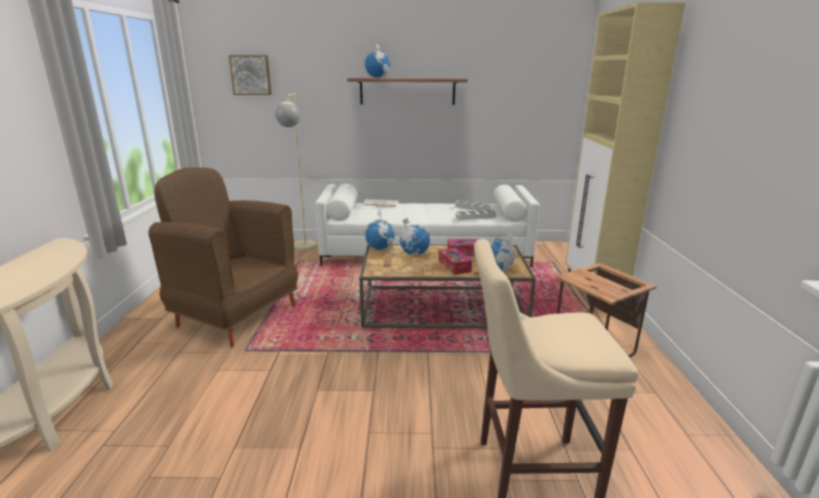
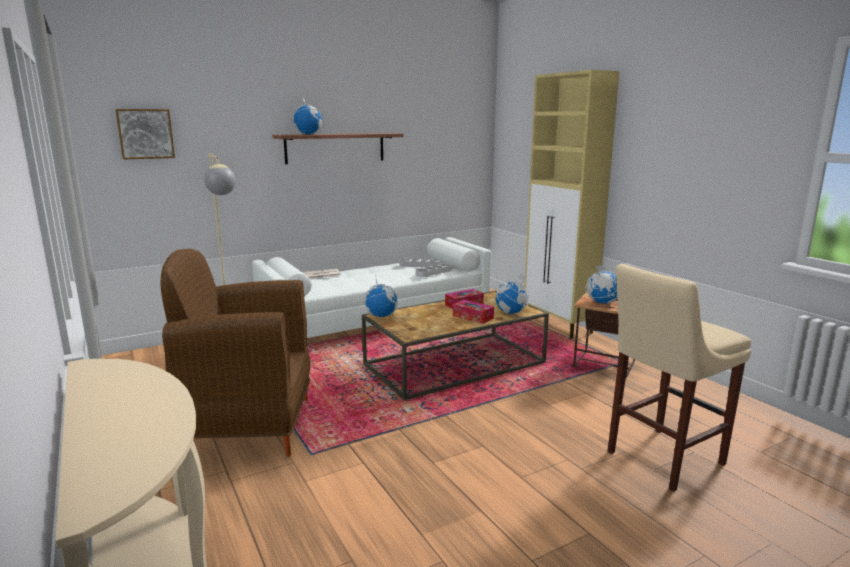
camera: 30 degrees left, 5 degrees down
(414, 254) = (421, 314): globe -> globe (601, 302)

